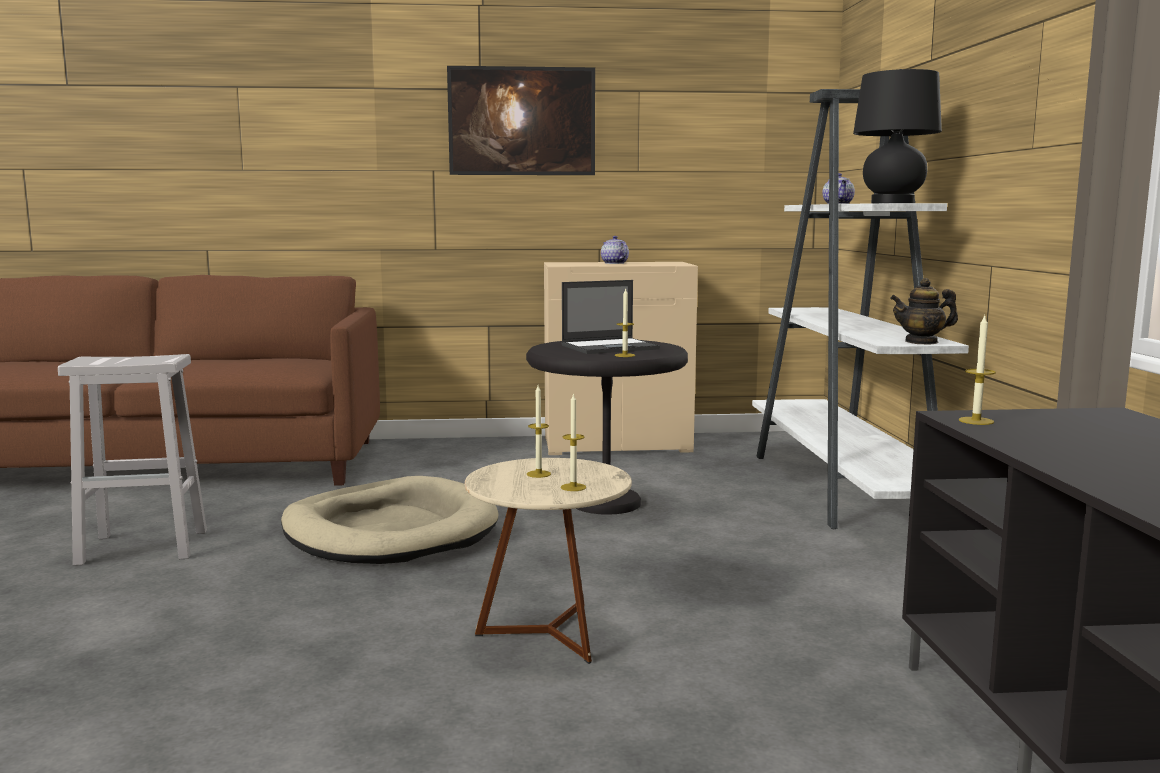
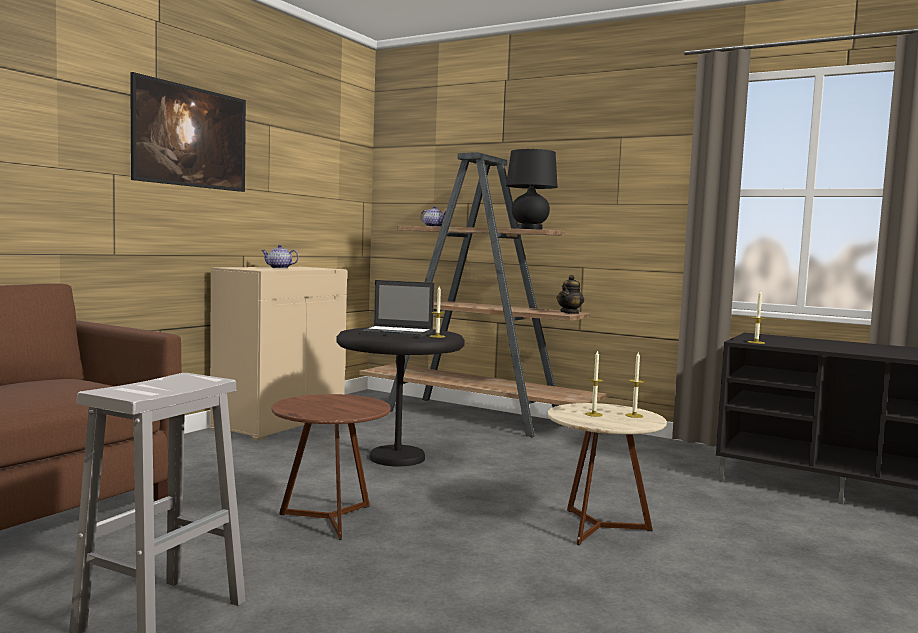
camera: 55 degrees left, 5 degrees down
(390, 531) = (329, 519): beige dog bed -> brown side table
(610, 347) = (397, 333): laptop -> laptop turned 90 degrees clockwise
(843, 488) = (476, 417): white bookcase -> brown bookcase

